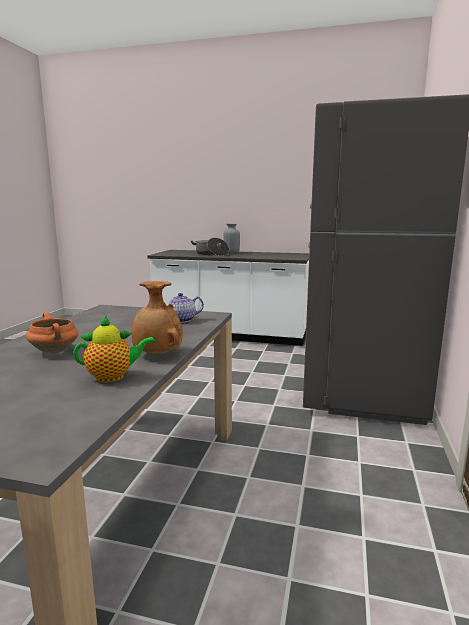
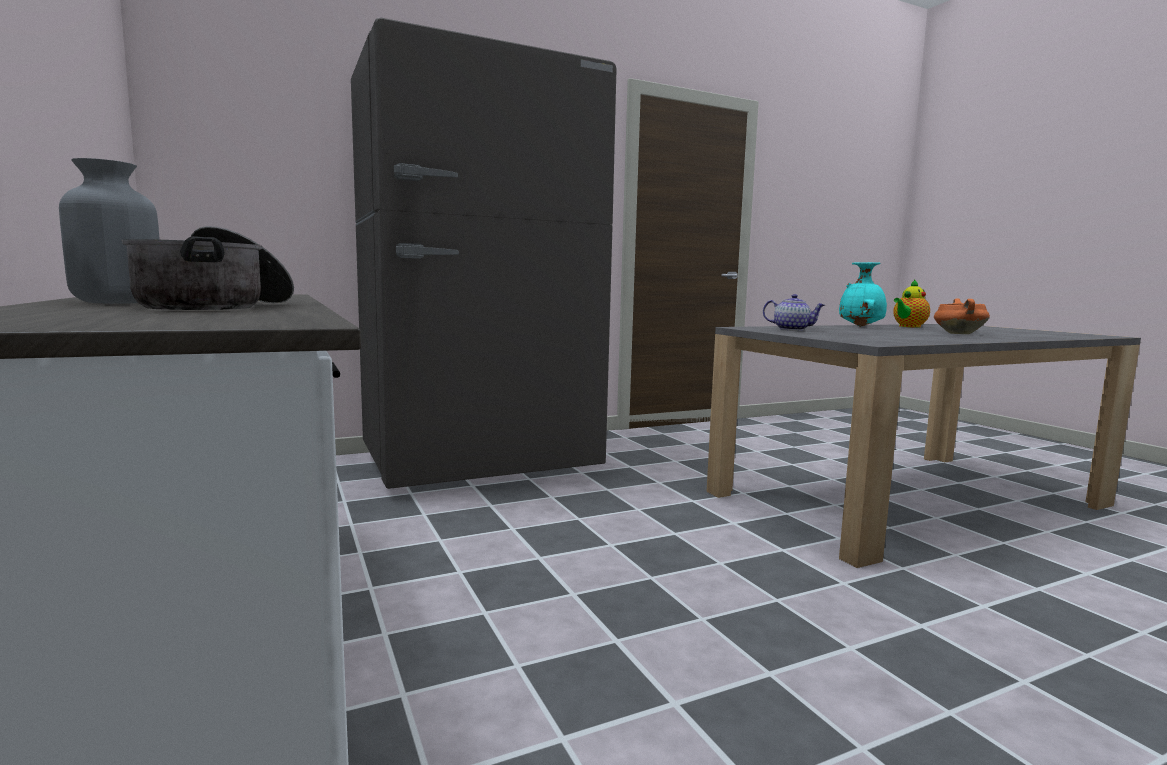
camera: 130 degrees left, 5 degrees down
(113, 377) = (908, 326): teapot -> teapot turned 75 degrees counterclockwise
(157, 354) = (861, 326): brown vase -> turquoise vase

